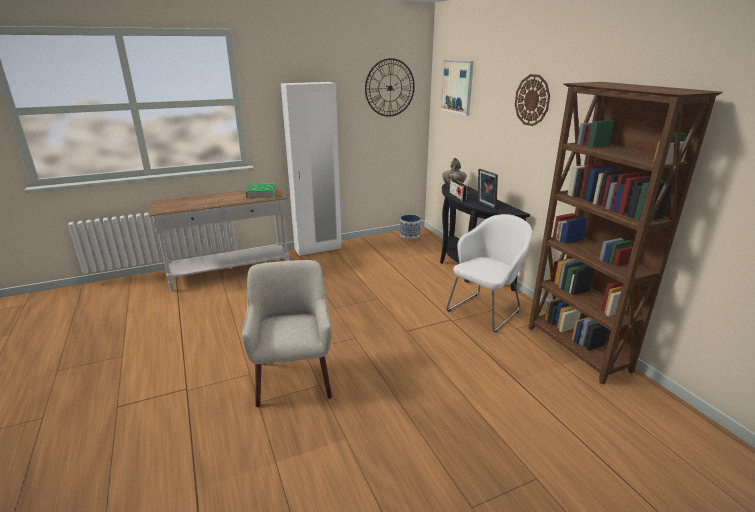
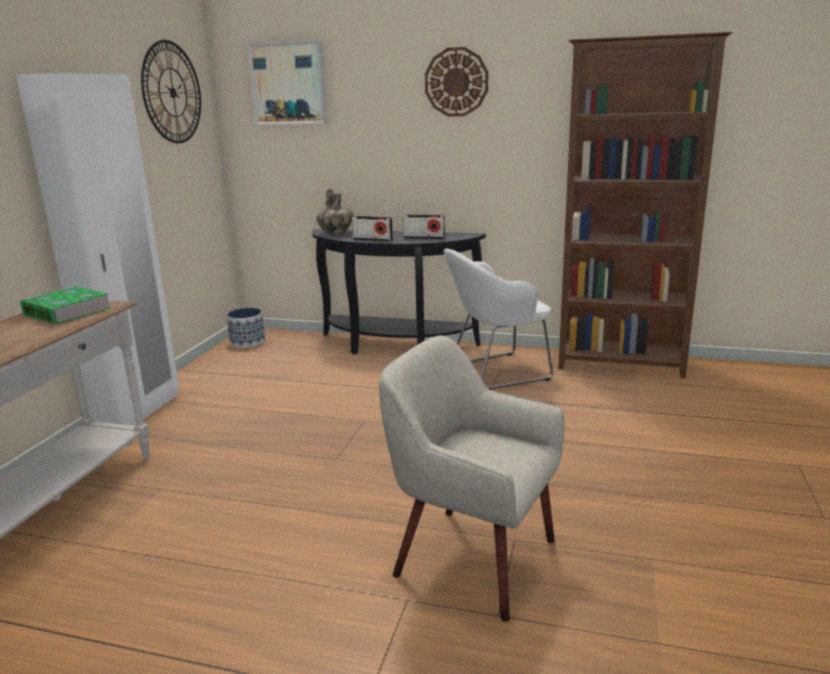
camera: 50 degrees left, 5 degrees down
(485, 205) = (424, 238): picture frame -> radio
(485, 310) = (495, 373): white armchair -> white armchair turned 105 degrees counterclockwise

